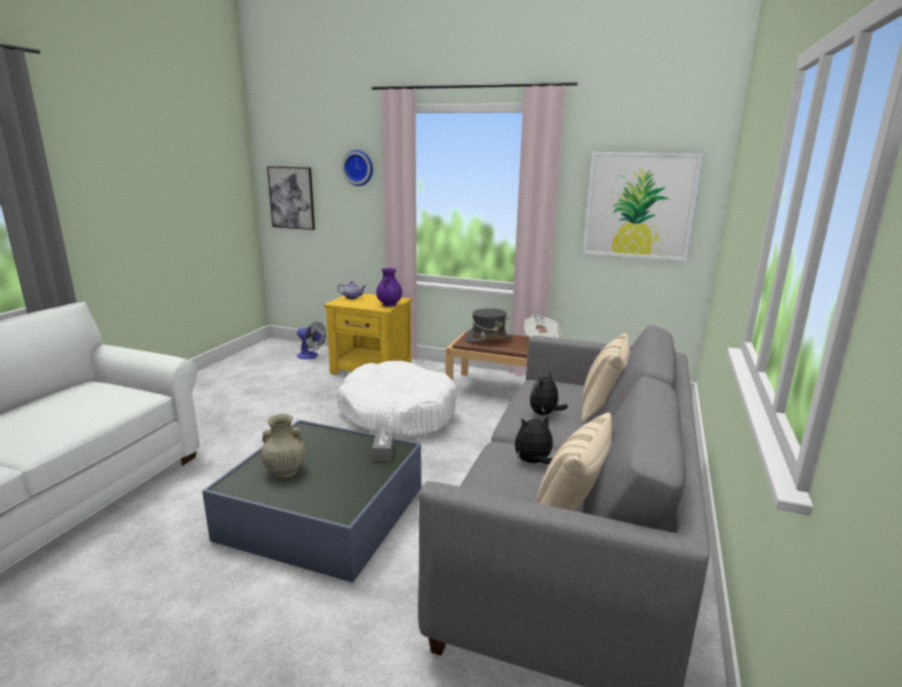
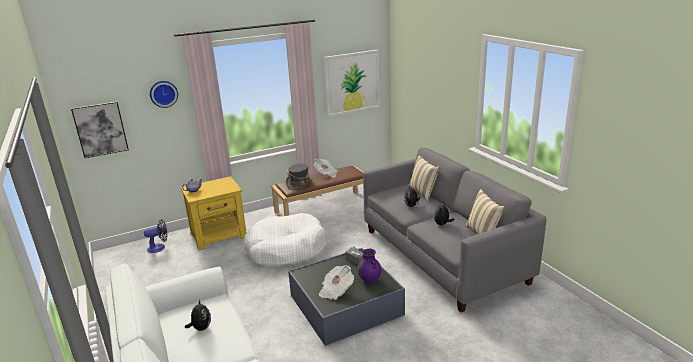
camera: 45 degrees left, 5 degrees up
(68, 408) = (201, 328): none -> plush toy
(284, 472) = (336, 290): beige vase -> newspaper
(389, 304) = (230, 185): purple vase -> purple vase (370, 279)

